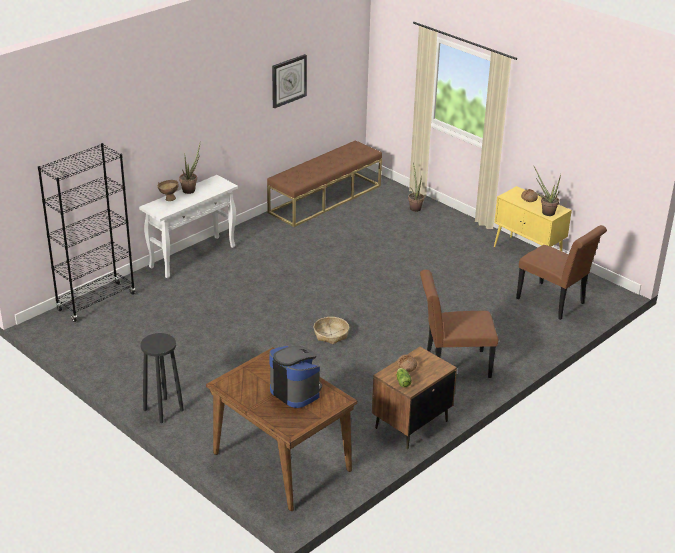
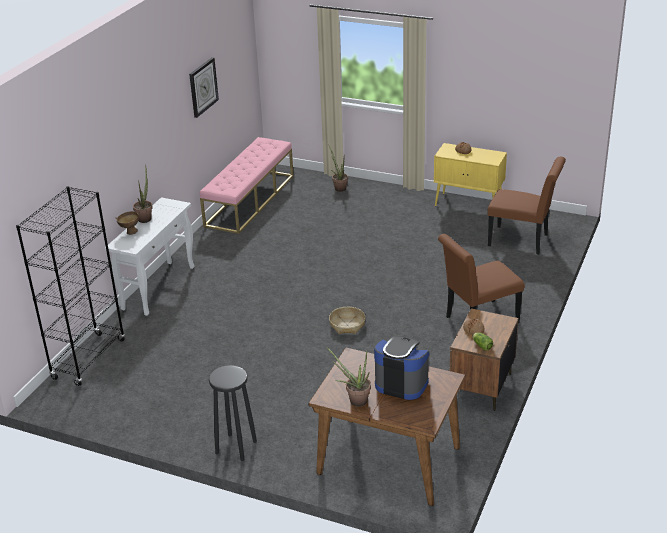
camera: 20 degrees left, 0 degrees up
(325, 199) = (250, 200): brown bench -> pink bench
(545, 212) = (486, 159): potted plant -> potted plant (354, 400)

